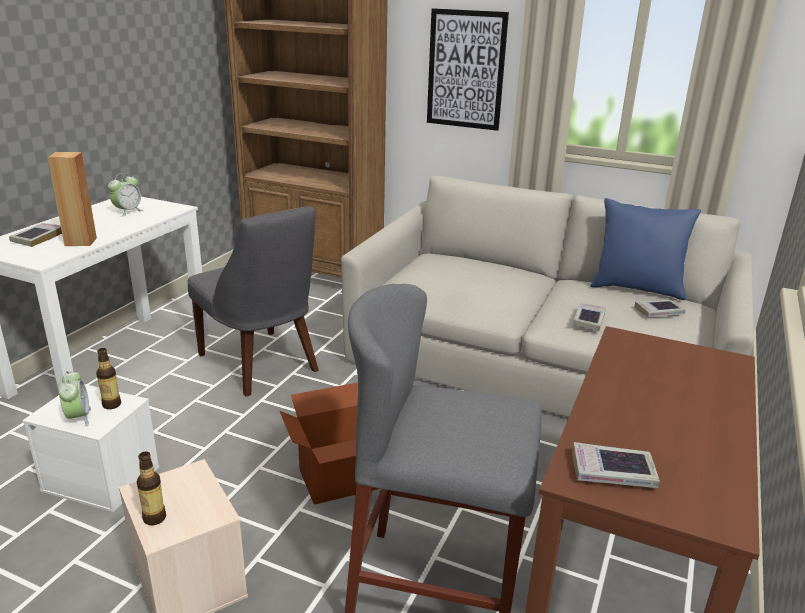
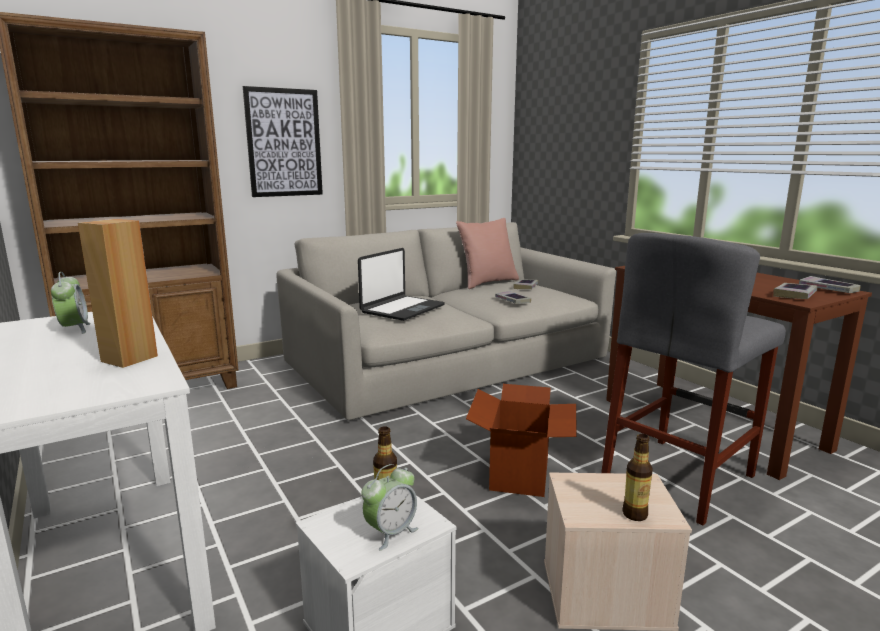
camera: 55 degrees left, 10 degrees down
(38, 238) = (44, 378): book -> book (828, 289)
(78, 417) = (390, 533): alarm clock -> alarm clock turned 120 degrees clockwise
(261, 365) = (287, 463): grey chair -> none
(460, 279) = (402, 309): none -> laptop
(636, 288) = (487, 283): blue pillow -> pink pillow

